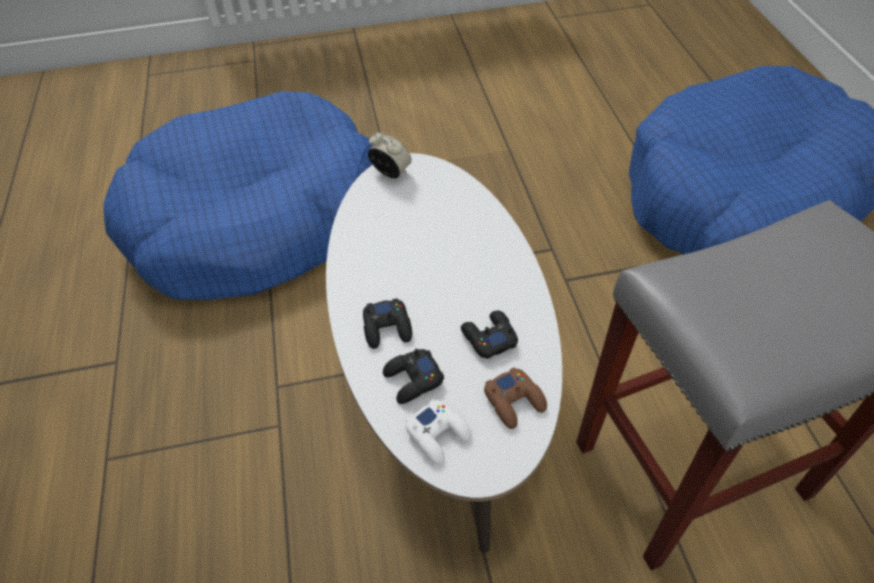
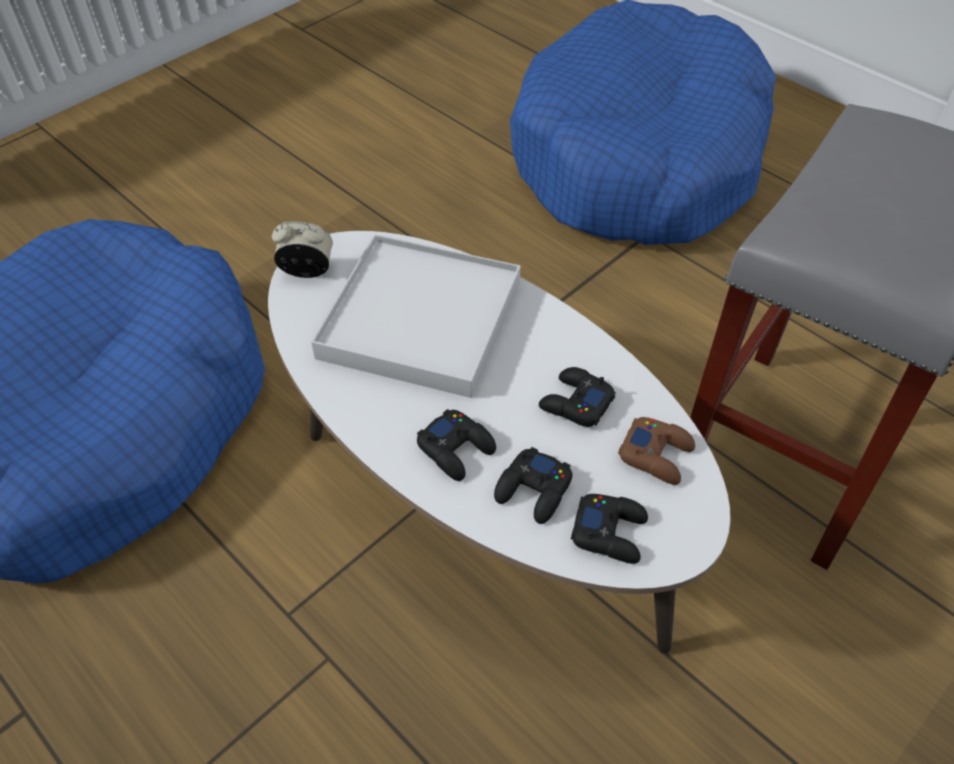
camera: 35 degrees left, 0 degrees up
(433, 234) = (420, 320): none -> white tray
(439, 434) = (610, 532): white game controller -> black game controller

